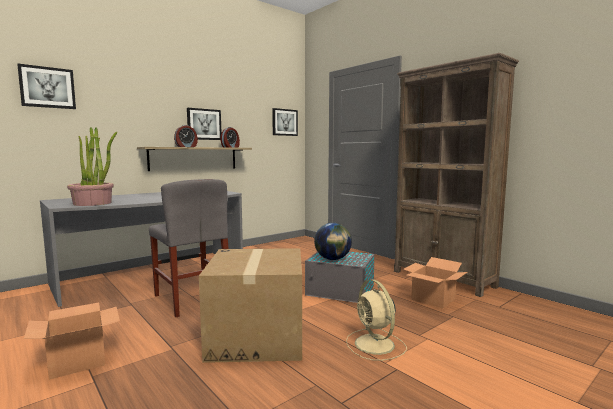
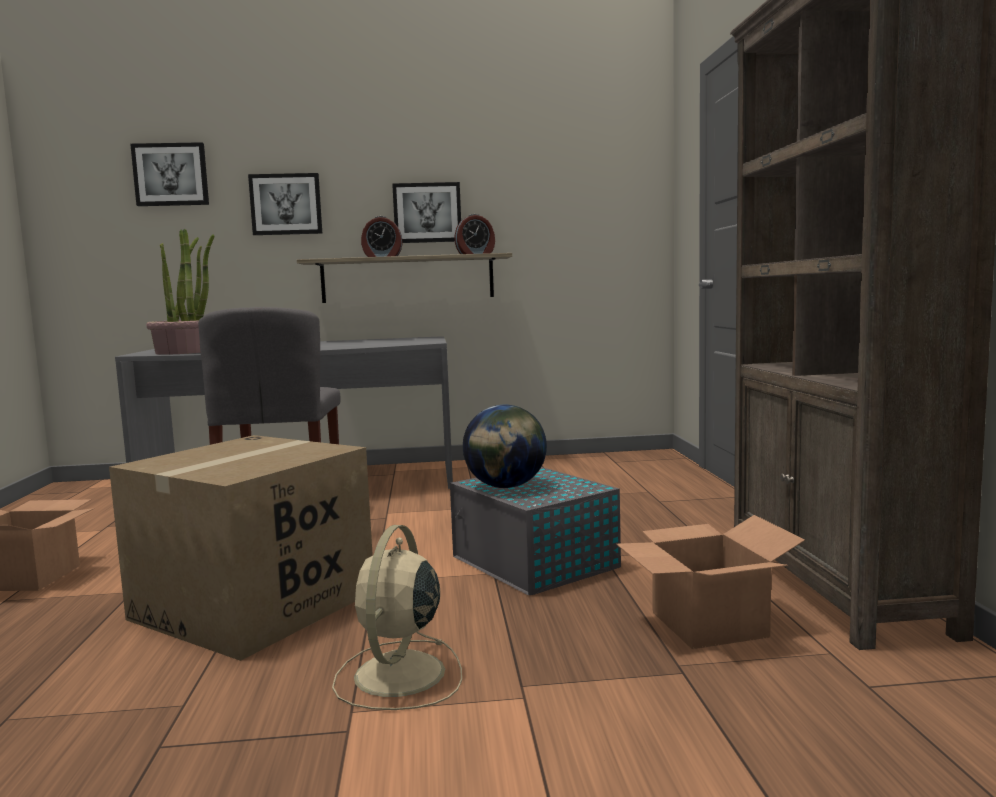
camera: 35 degrees right, 0 degrees up
(284, 122) = (615, 194): picture -> picture (286, 204)

